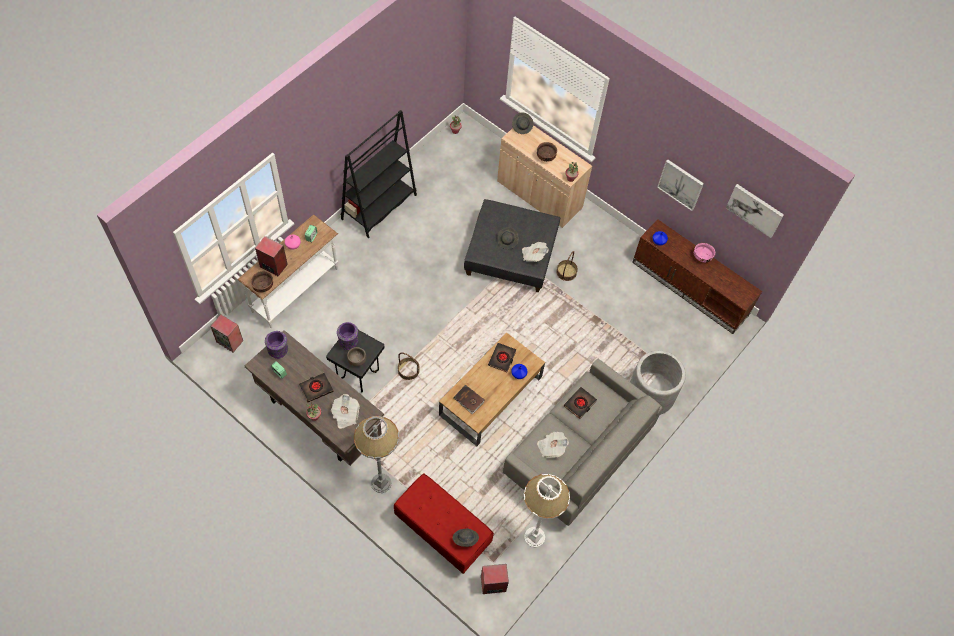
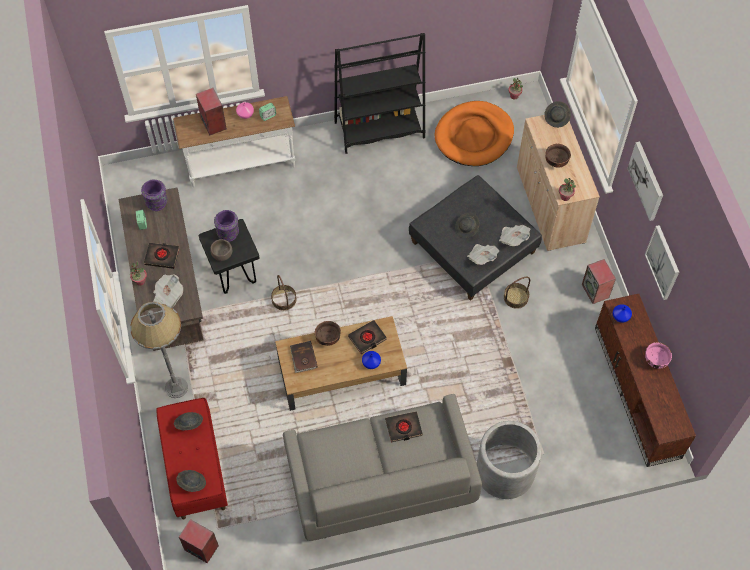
camera: 40 degrees right, 0 degrees up
(230, 341) = (149, 178): speaker -> speaker (595, 291)
(263, 287) = (189, 138): brown bowl -> brown bowl (328, 339)
(428, 499) = (189, 424): none -> grey hat
(450, 175) = (474, 136): none -> orange dog bed
(534, 537) = (274, 531): white floor lamp -> none
(551, 447) = (340, 451): newspaper -> newspaper (513, 238)
(755, 210) = (709, 330): picture -> picture (646, 180)

